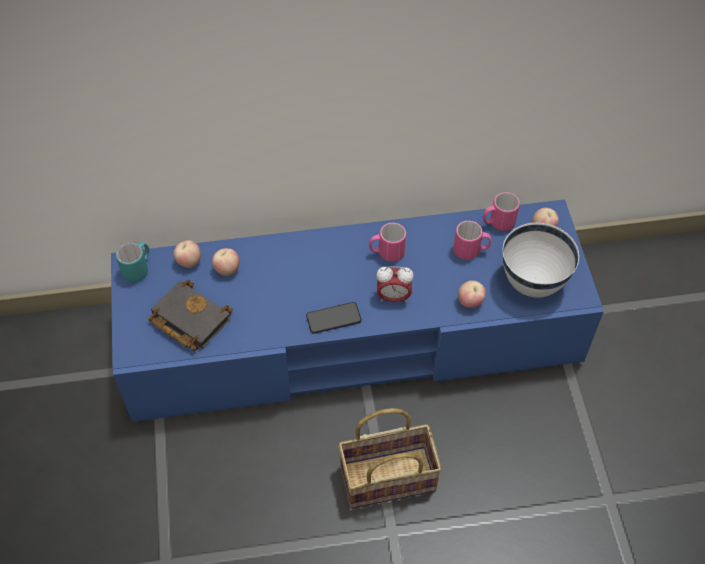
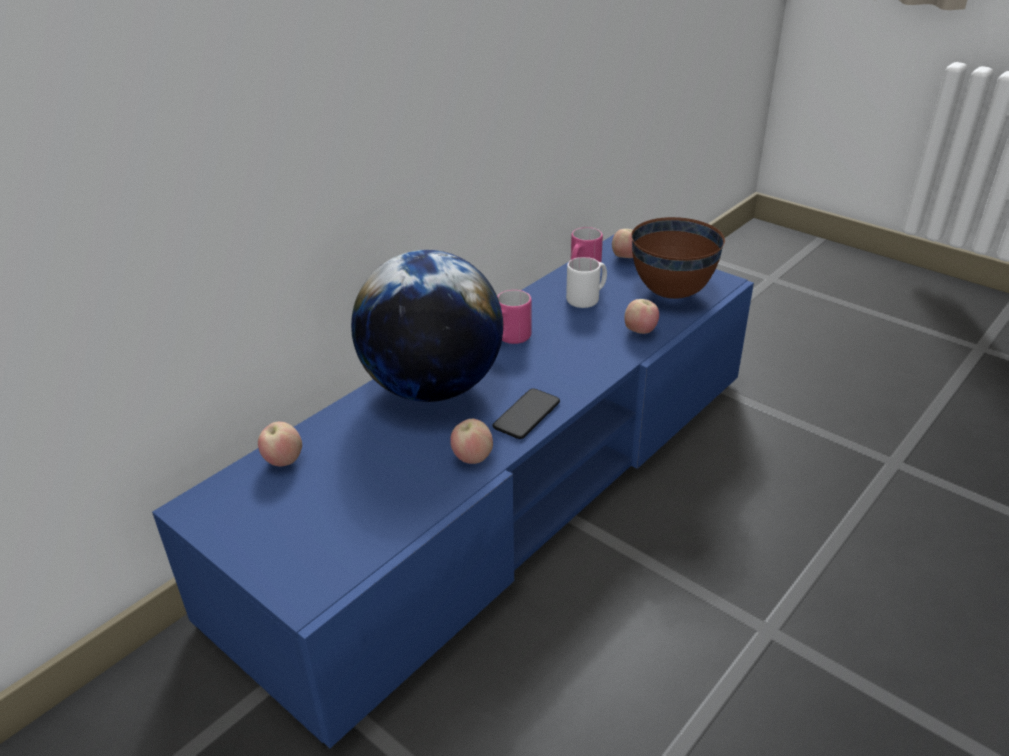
camera: 40 degrees left, 20 degrees down
(138, 269) = (216, 505): turquoise mug -> none
(188, 319) = (348, 514): black book -> none
(227, 270) = (344, 442): apple -> apple (472, 458)
(306, 262) = (432, 387): none -> globe
(390, 476) = (699, 580): basket -> none
(393, 297) = (564, 366): alarm clock -> none
(471, 251) = (587, 299): pink mug -> white mug
(533, 282) = (671, 292): white bowl -> brown bowl

